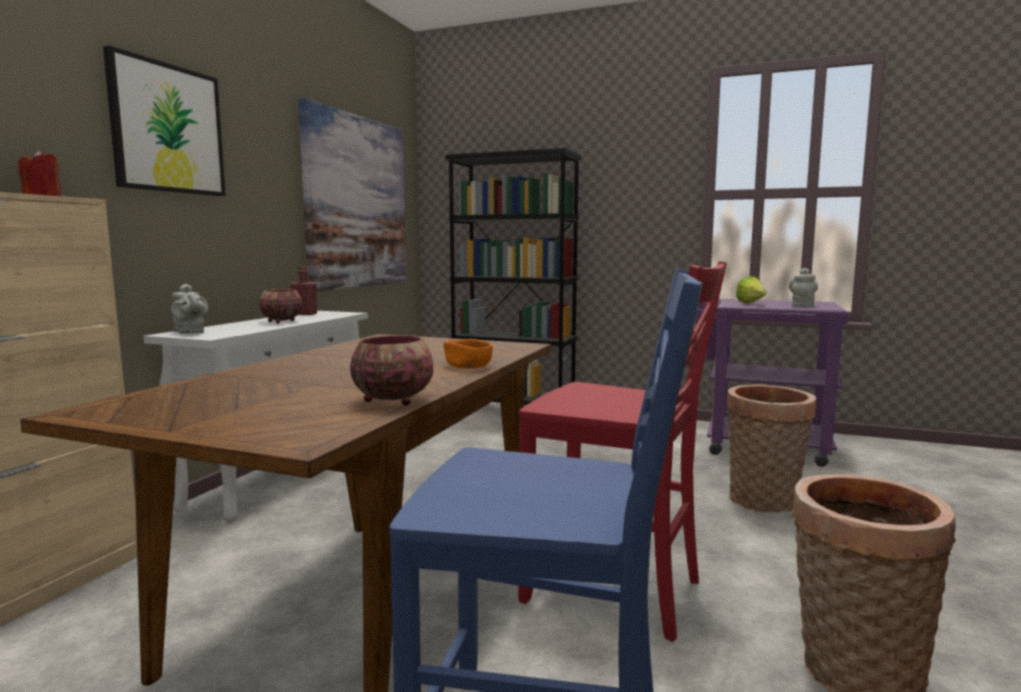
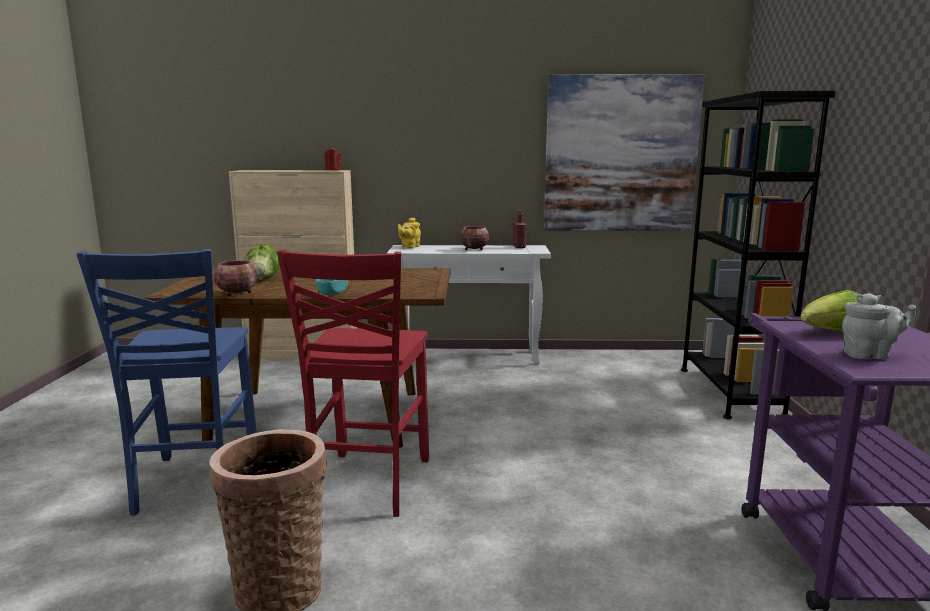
camera: 70 degrees right, 5 degrees up
(167, 129) = (422, 121): picture -> none
(190, 332) = (409, 247): grey teapot -> yellow teapot
(289, 388) = (263, 279): none -> lettuce
(468, 367) = (332, 293): orange bowl -> turquoise bowl
(763, 503) = (603, 552): basket -> none

